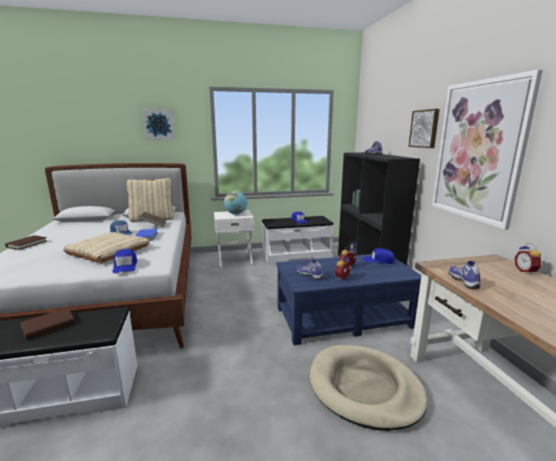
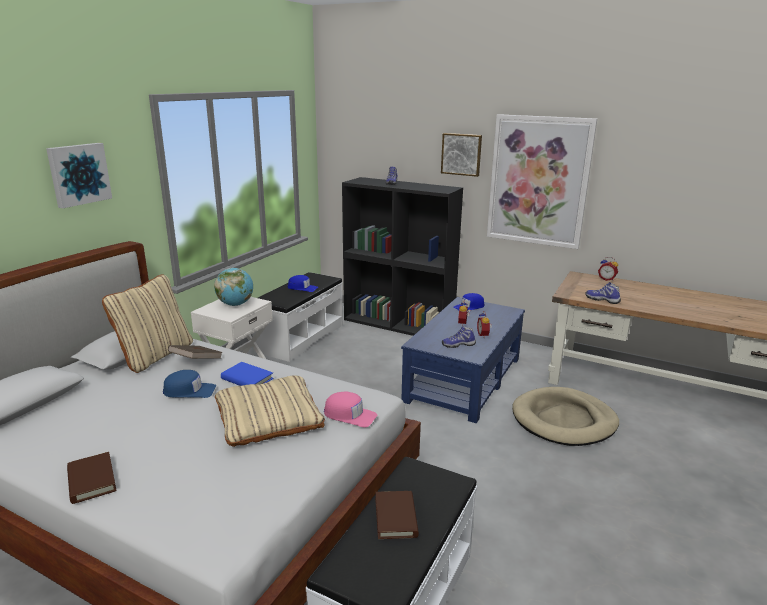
camera: 50 degrees left, 5 degrees up
(125, 265) = (350, 415): blue cap -> pink cap

